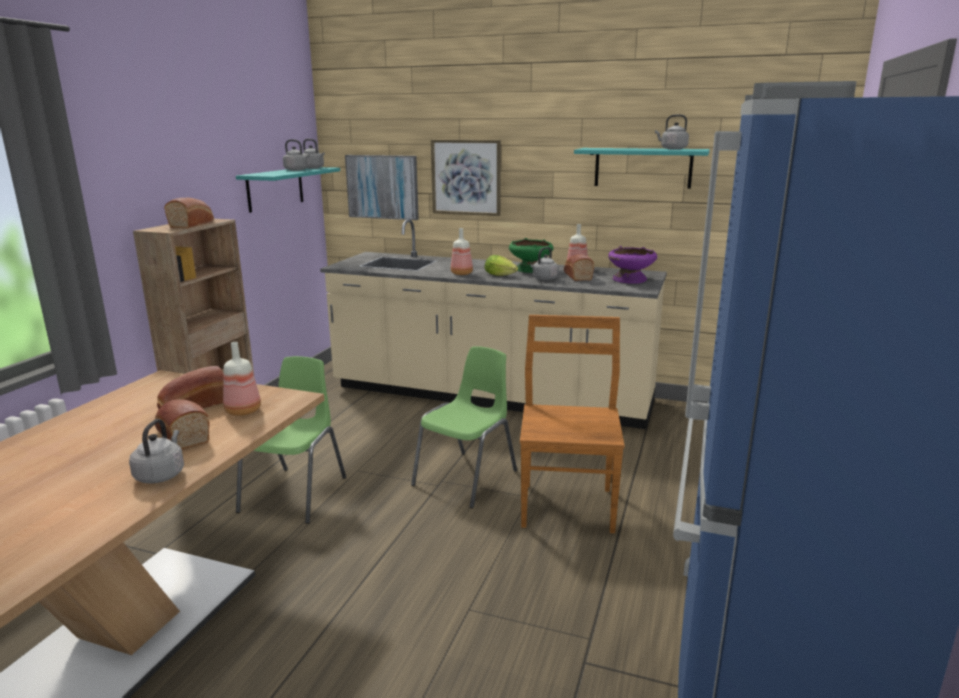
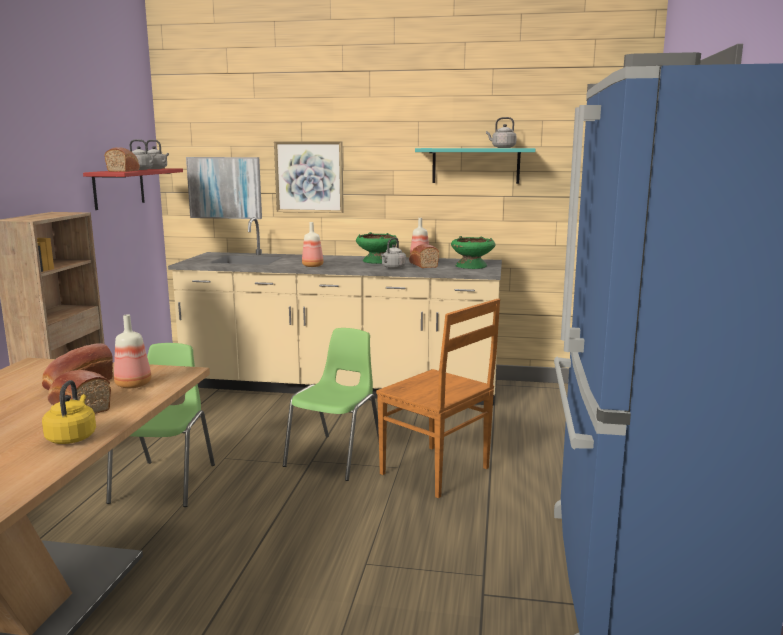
camera: 10 degrees left, 5 degrees down
(161, 474) = (72, 437): grey kettle -> yellow kettle
(193, 224) = (50, 215): bread -> bread (124, 171)
(275, 189) = (119, 188): turquoise shelf -> red shelf
(501, 275) = (351, 266): lettuce -> none
(567, 505) = (437, 472): brown chair -> brown chair turned 135 degrees clockwise
(631, 279) = (472, 266): purple bowl -> green bowl

